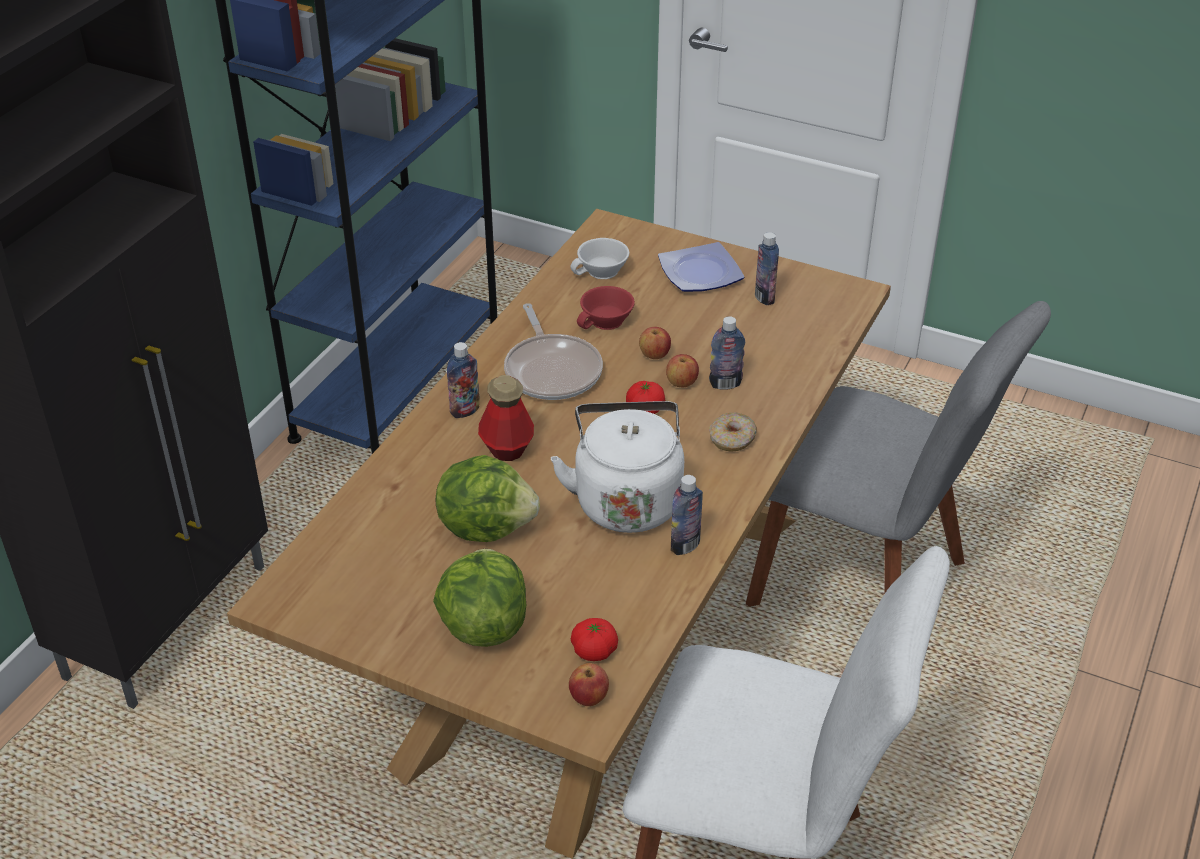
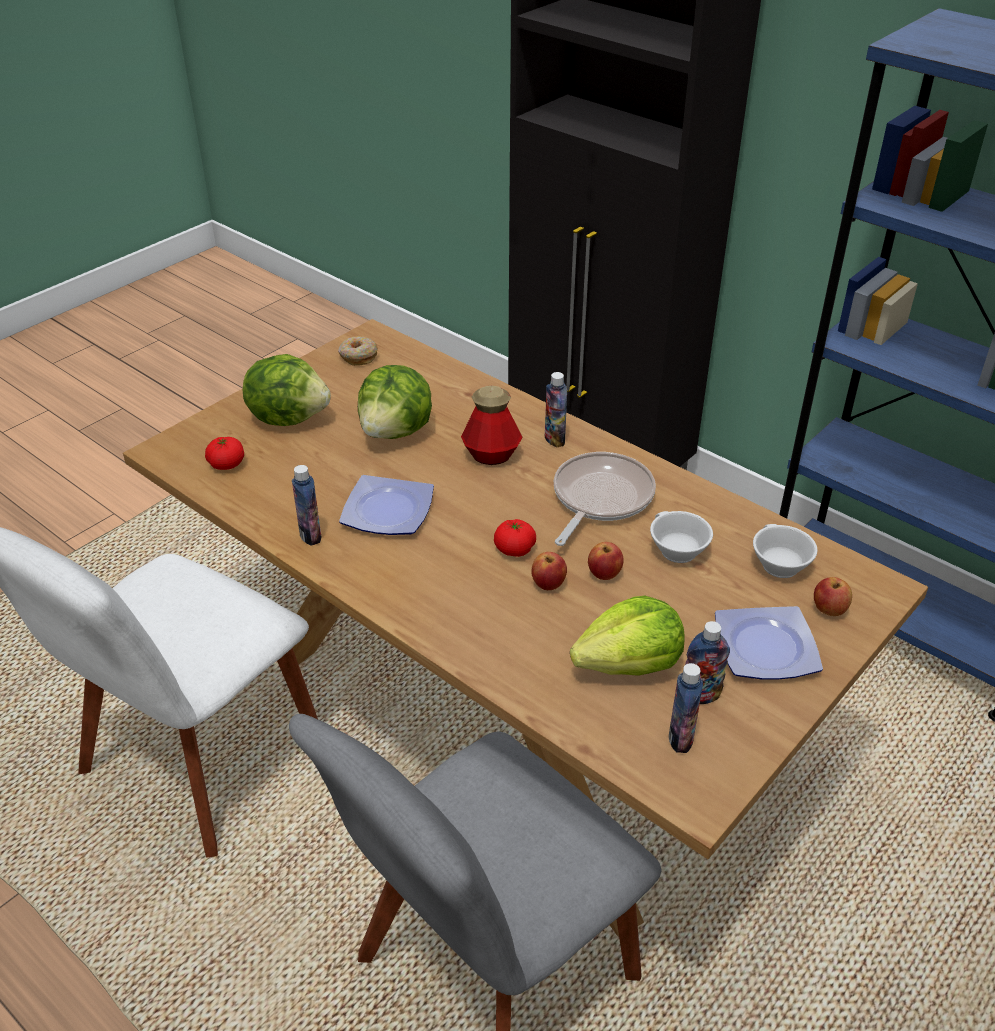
camera: 105 degrees right, 0 degrees up
(552, 370) = (599, 498): frying pan -> frying pan turned 120 degrees clockwise
(589, 698) = (183, 454): apple -> apple (829, 610)
(607, 322) = (675, 550): red cup -> white cup
(626, 499) = (389, 512): white kettle -> plate
(725, 384) = (536, 617): bottle -> bottle (680, 738)
(732, 439) = (441, 600): donut -> donut (358, 356)
(750, 331) = (630, 664): none -> lettuce

